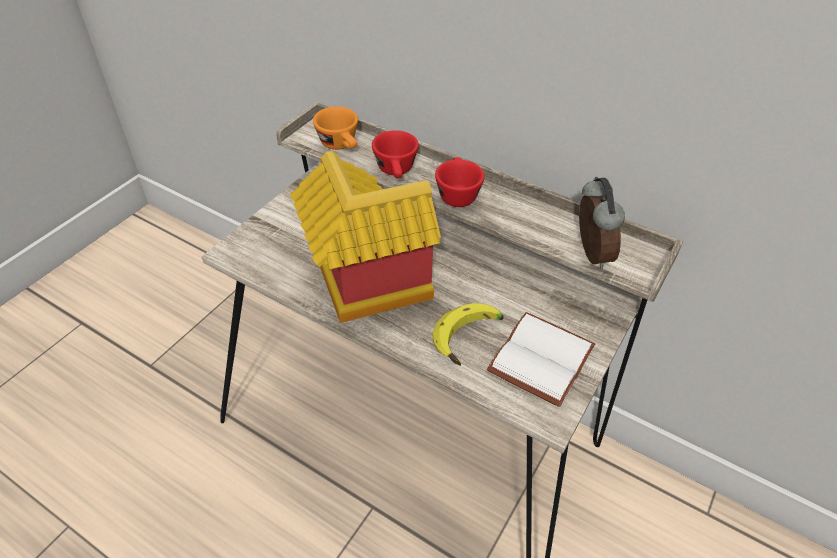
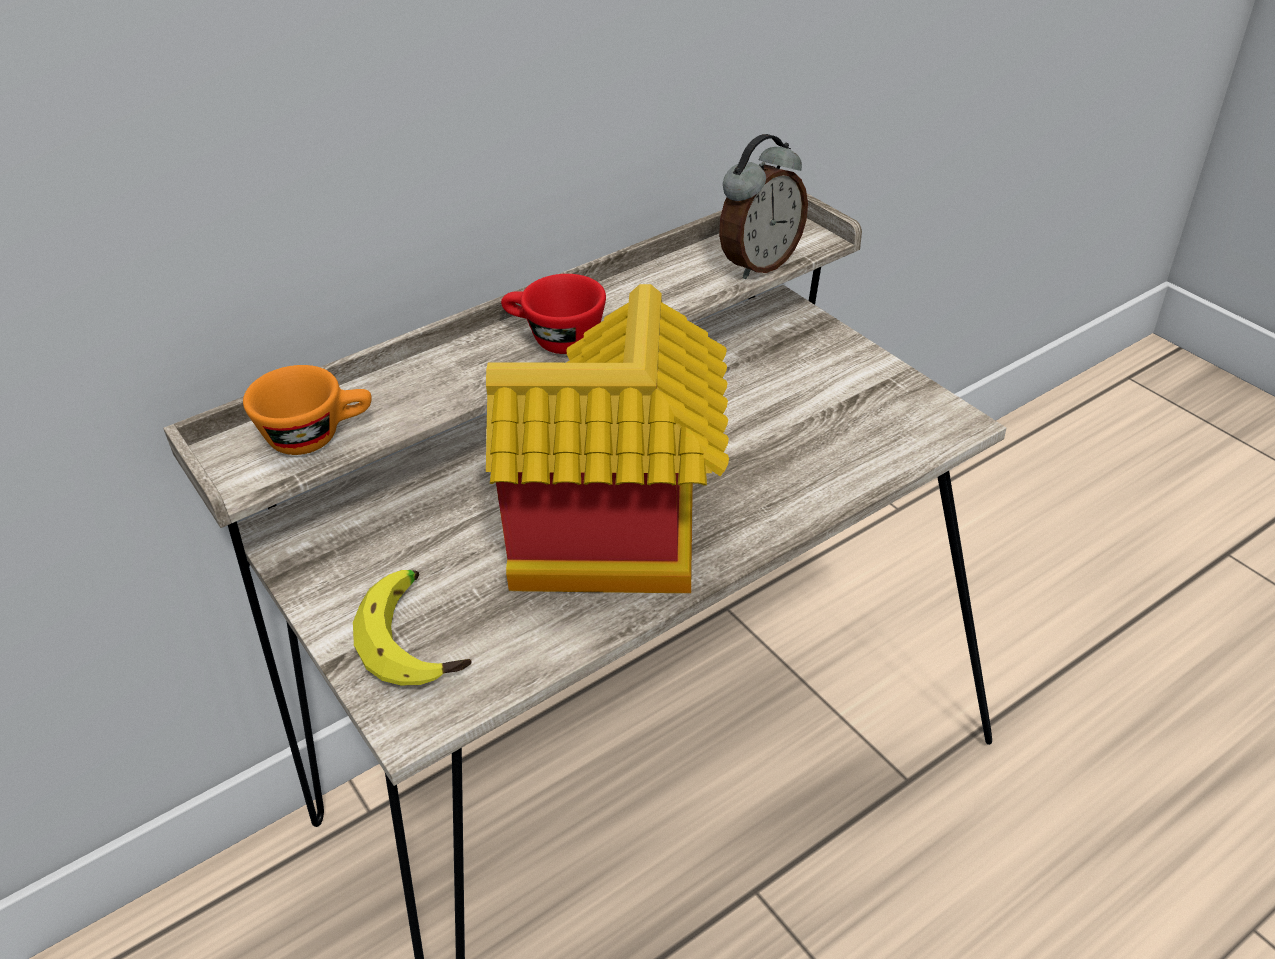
camera: 65 degrees left, 5 degrees down
(396, 172) = (450, 387): red cup -> none
(470, 338) = (791, 456): banana -> banana (419, 637)
(539, 357) = (852, 402): white book -> none
(589, 254) = (759, 263): alarm clock -> alarm clock turned 120 degrees clockwise

